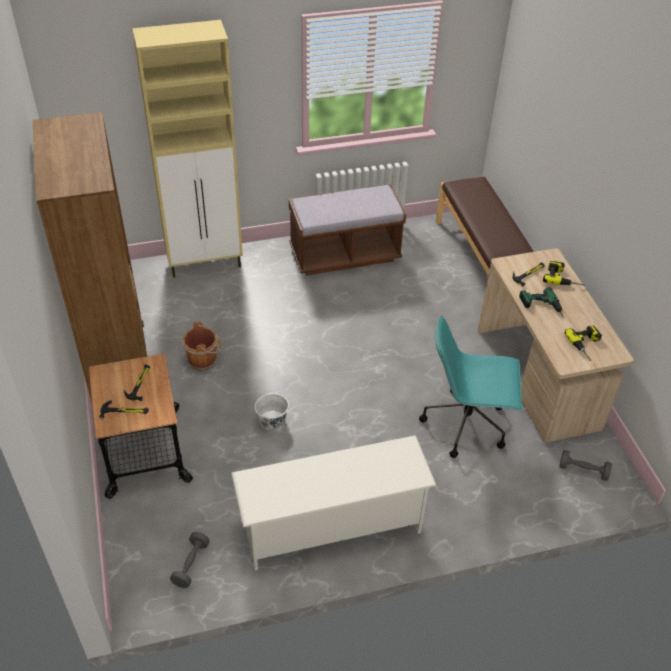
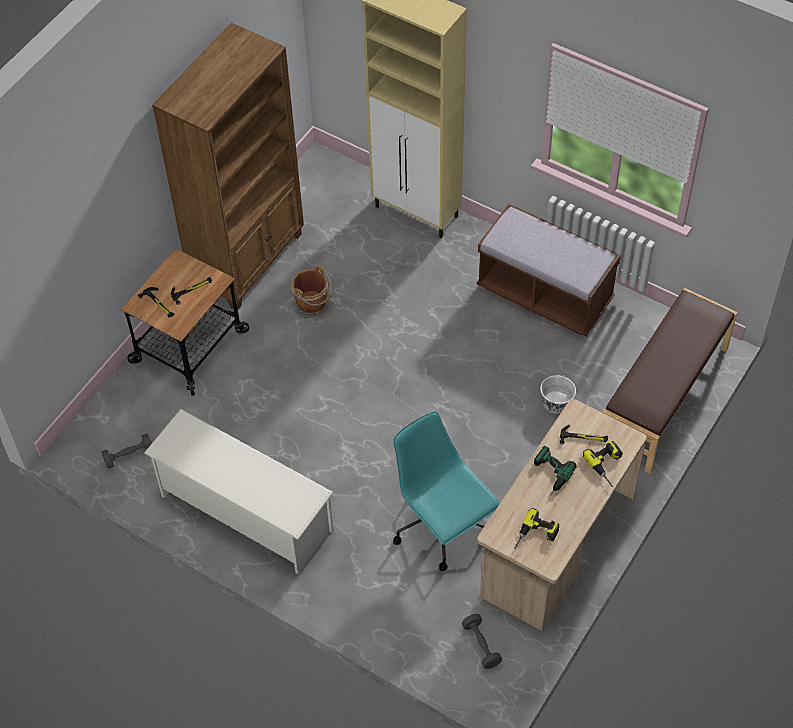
camera: 50 degrees right, 10 degrees up
(272, 420) = (302, 397): white bucket -> white bucket (556, 403)

